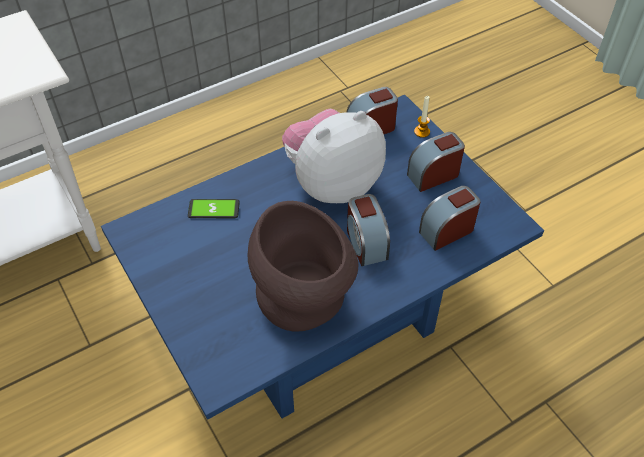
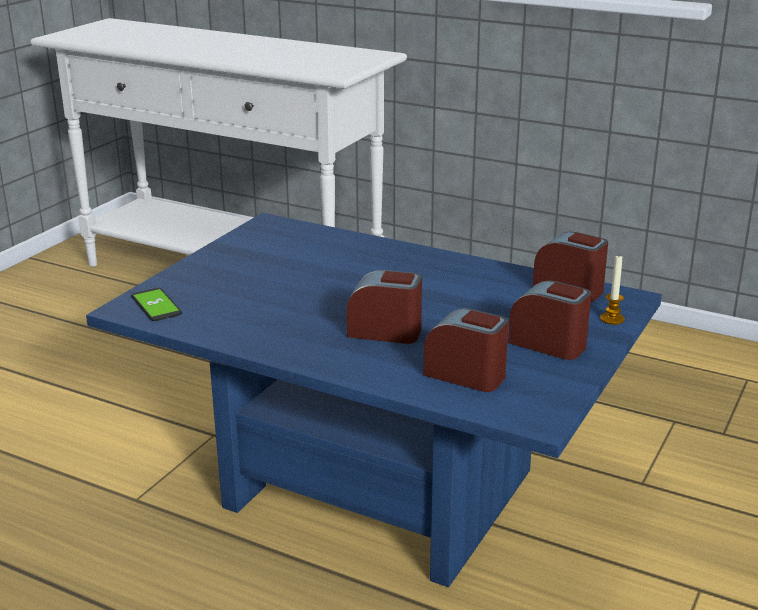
camera: 60 degrees right, 25 degrees down
(214, 209) = (338, 248): phone -> phone (156, 306)
(305, 302) = (264, 322): brown vase -> none
(332, 183) = (450, 291): plush toy -> none
(366, 243) = (385, 332): alarm clock -> alarm clock turned 60 degrees clockwise

